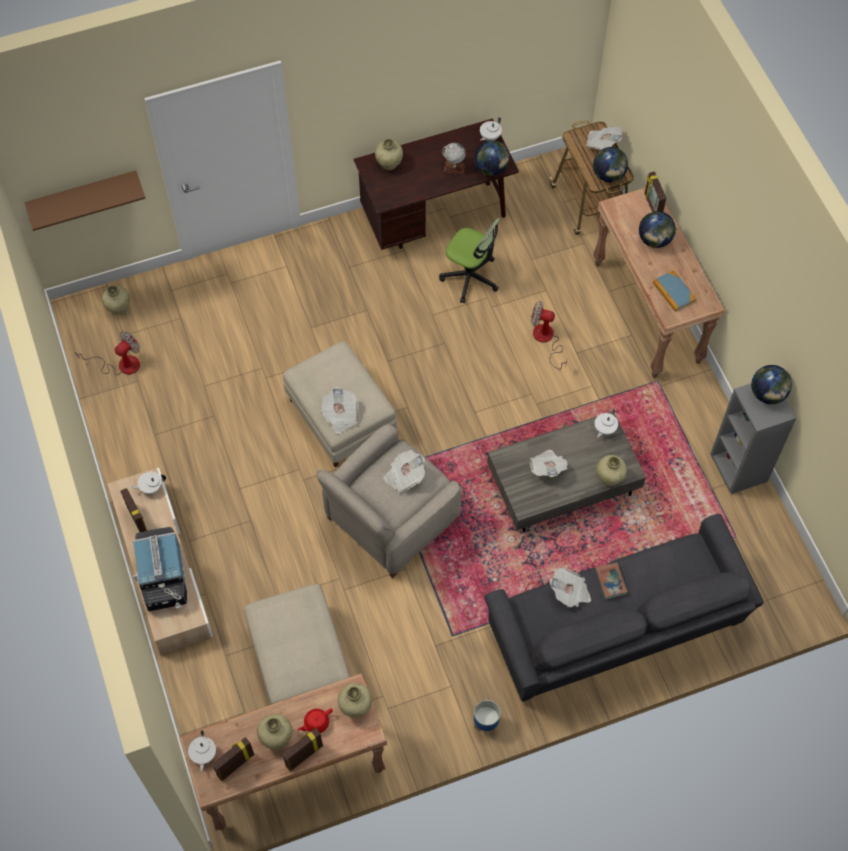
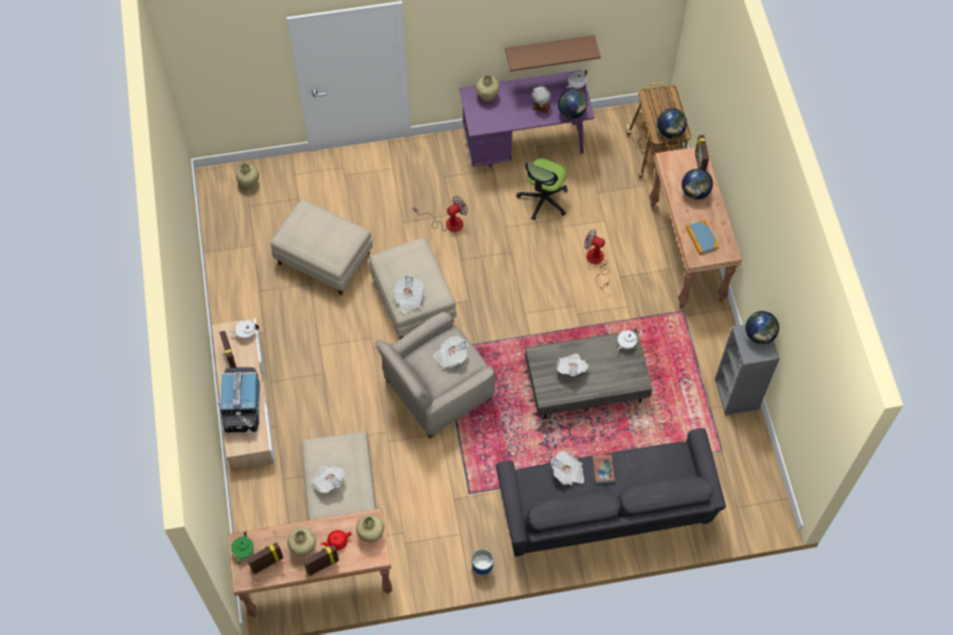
camera: 10 degrees right, 0 degrees up
(83, 195) = (229, 87): brown shelf -> brown shelf (549, 49)
(121, 364) = (242, 229): fan -> fan (448, 223)
(203, 754) = (243, 551): white teapot -> green teapot
(226, 384) = (325, 259): none -> beige ottoman
(435, 217) = (524, 145): brown desk -> purple desk
(470, 277) = (543, 200): office chair -> office chair turned 75 degrees clockwise
(602, 143) = (670, 104): newspaper -> newspaper (329, 481)
(609, 478) = (621, 385): beige vase -> none

